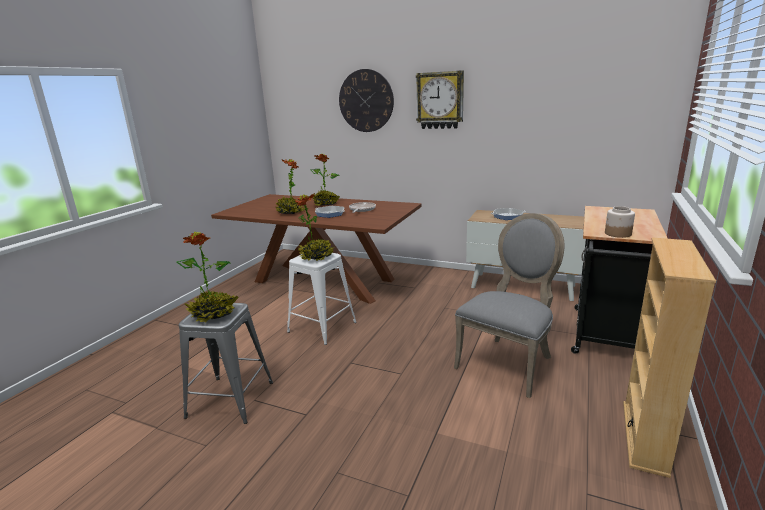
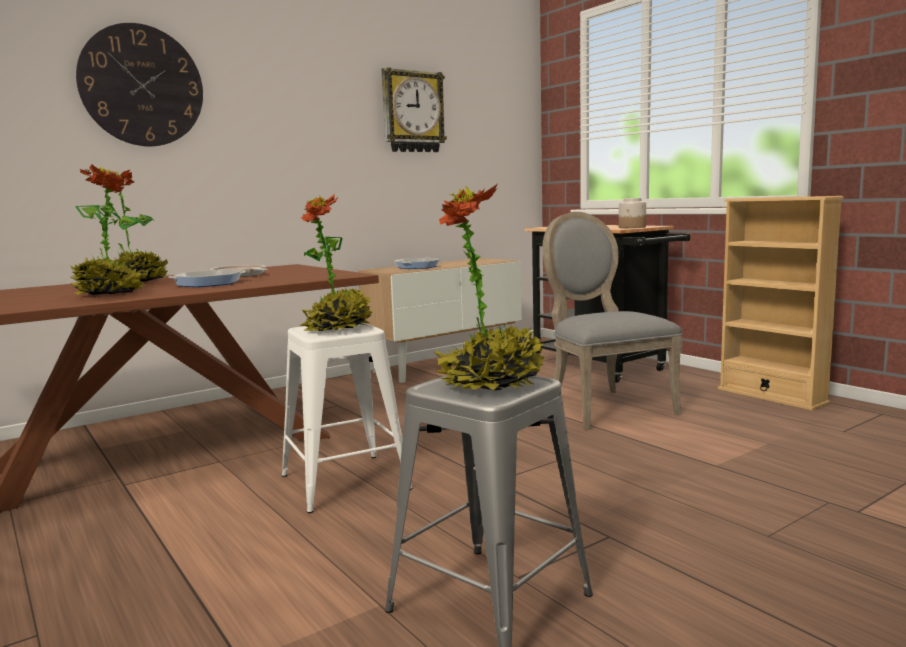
camera: 60 degrees left, 10 degrees down
(440, 100) = (285, 98): wall clock -> wall clock (412, 112)

